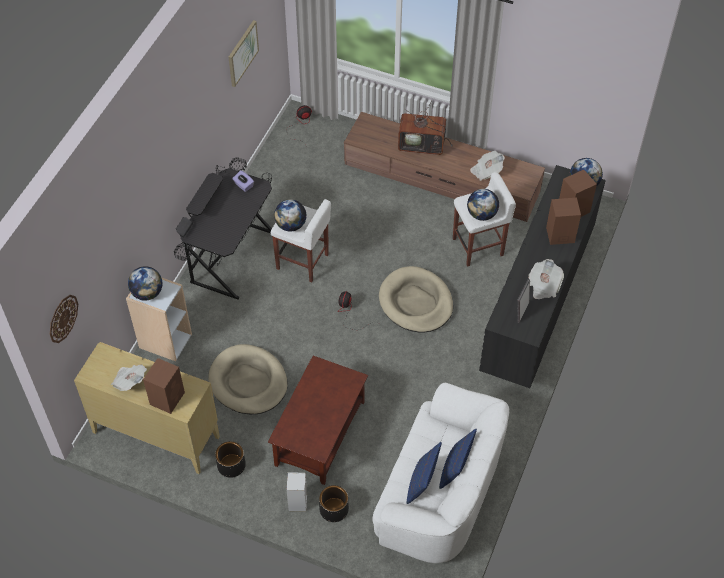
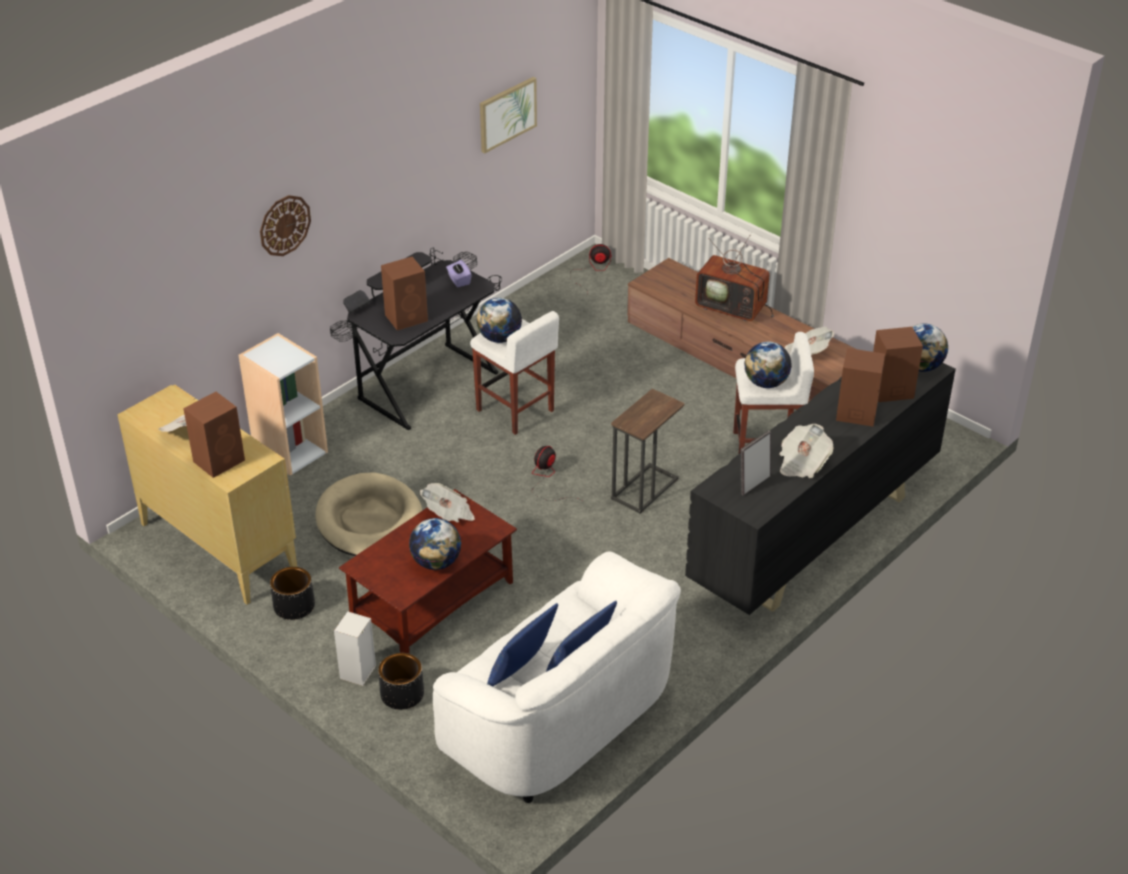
camera: 20 degrees right, 15 degrees down
(63, 318) = (117, 312): wall clock -> wall clock (284, 225)
(147, 293) = (268, 355): globe -> globe (436, 562)
(224, 229) = (407, 317): none -> brown speaker
(319, 377) = (449, 514): none -> newspaper
(416, 302) = (644, 489): beige dog bed -> brown side table

